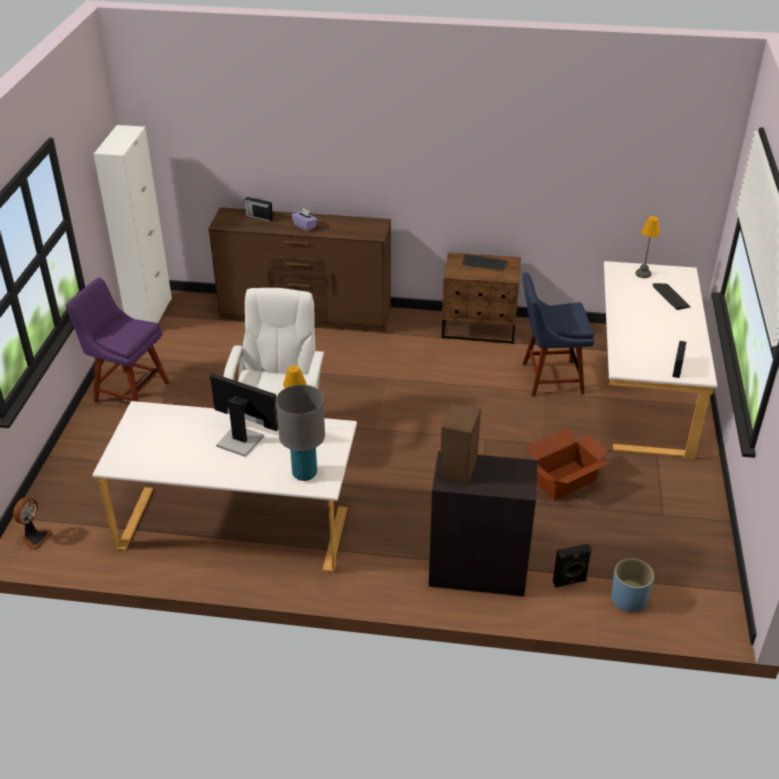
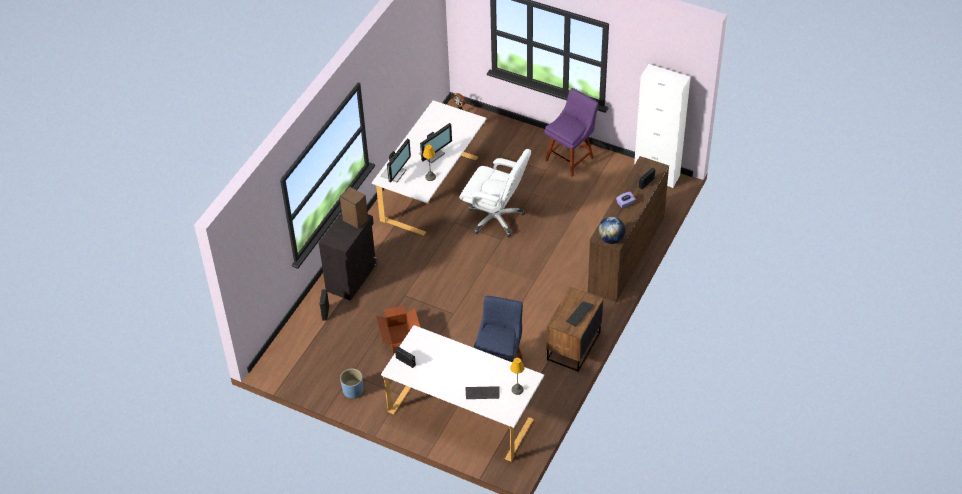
camera: 110 degrees right, 10 degrees up
(304, 474) = (394, 173): grey table lamp -> monitor
(374, 227) = (611, 239): none -> globe
(628, 599) = (301, 333): blue planter -> blue planter (352, 391)

